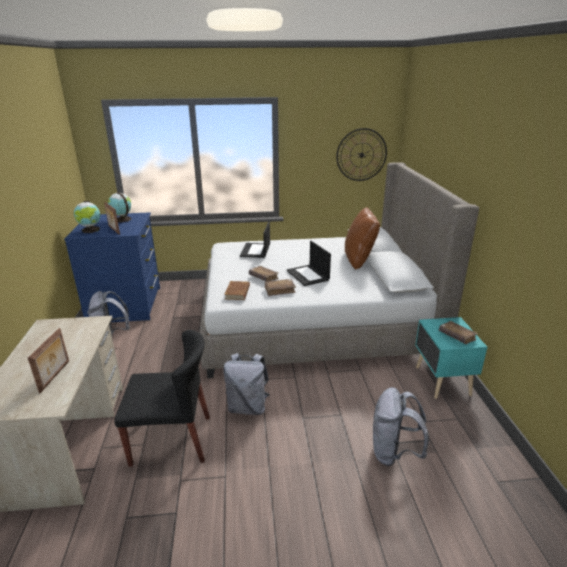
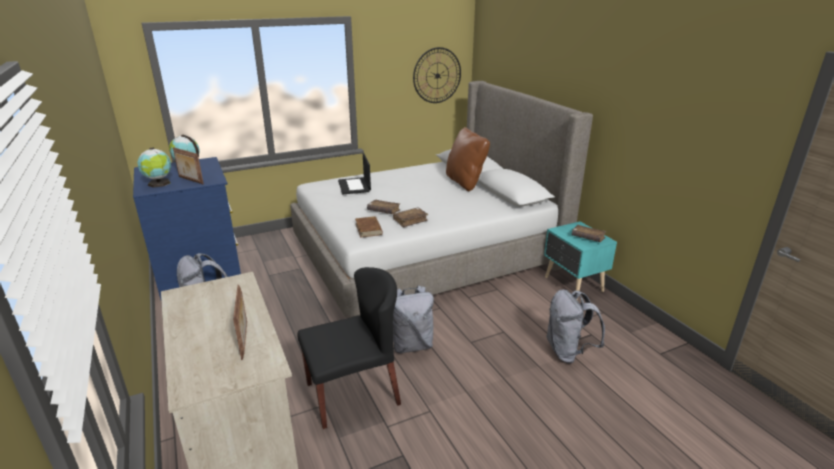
camera: 20 degrees left, 0 degrees up
(308, 275) = (428, 203): laptop -> none

